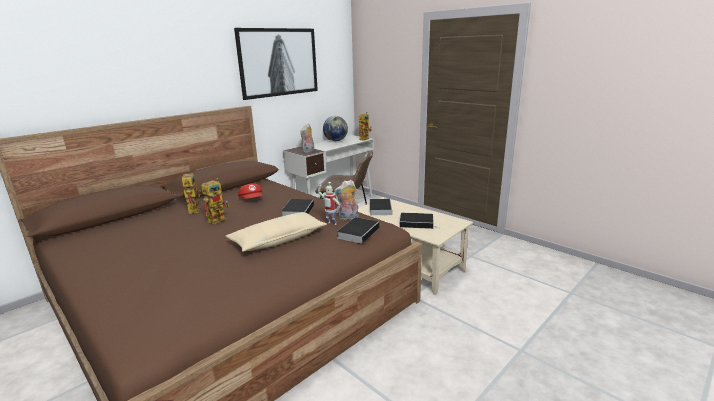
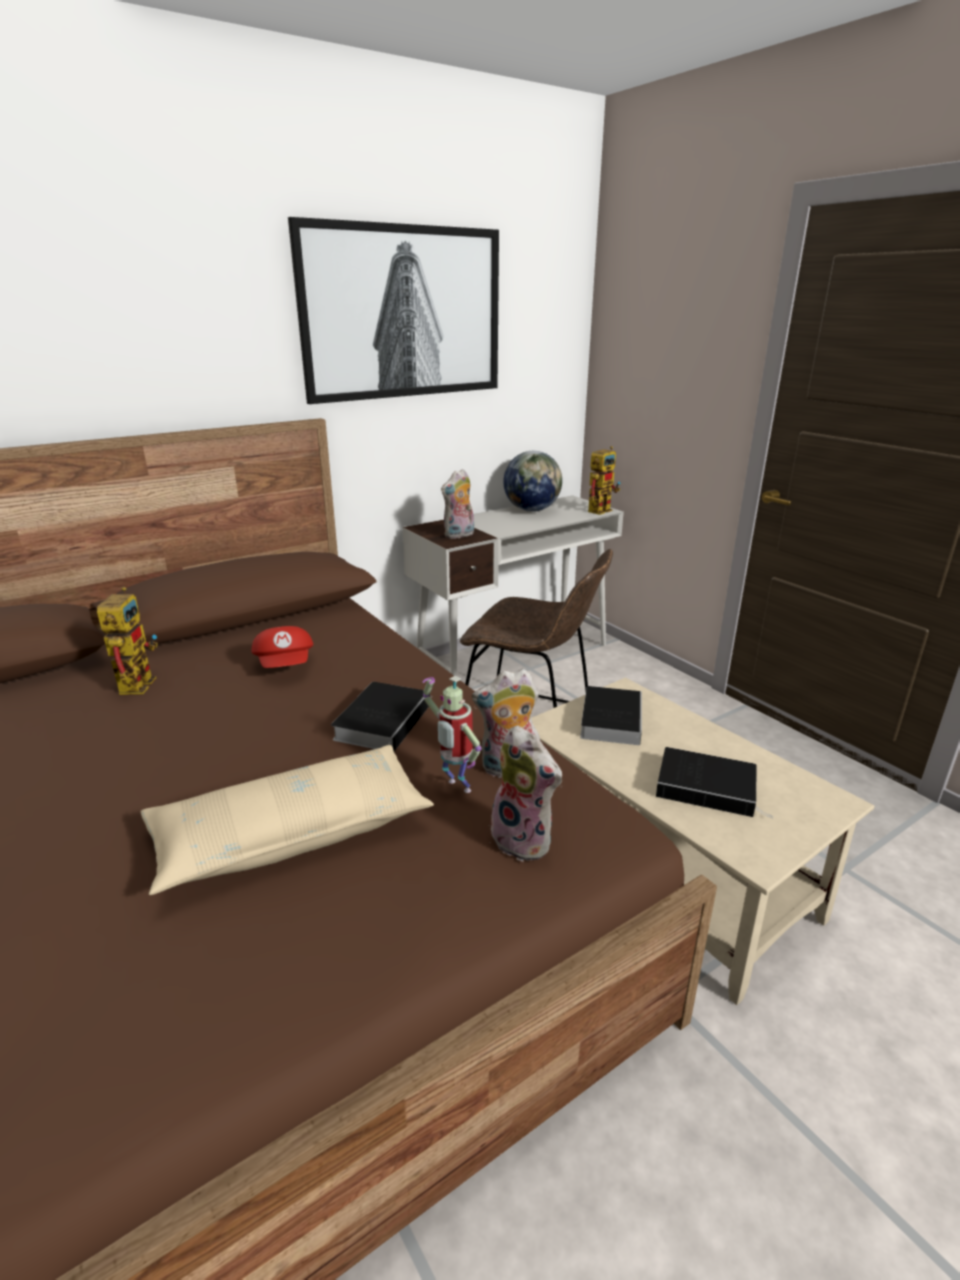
camera: 10 degrees right, 5 degrees up
(219, 219) = (177, 725): toy robot -> none
(358, 232) = (525, 840): book -> plush toy

